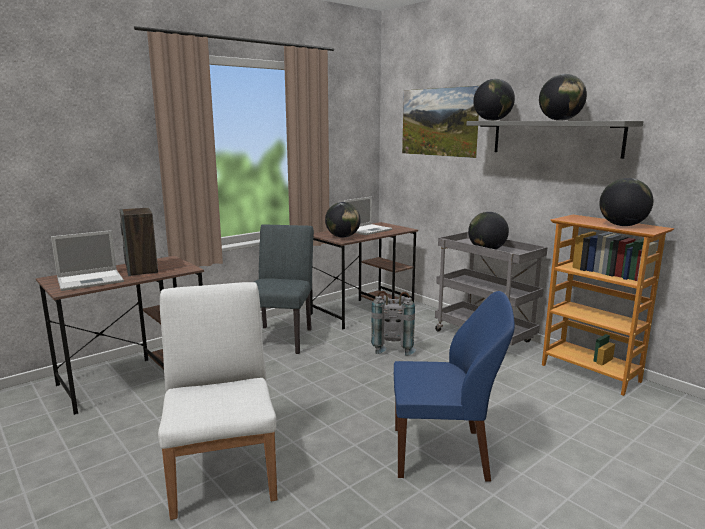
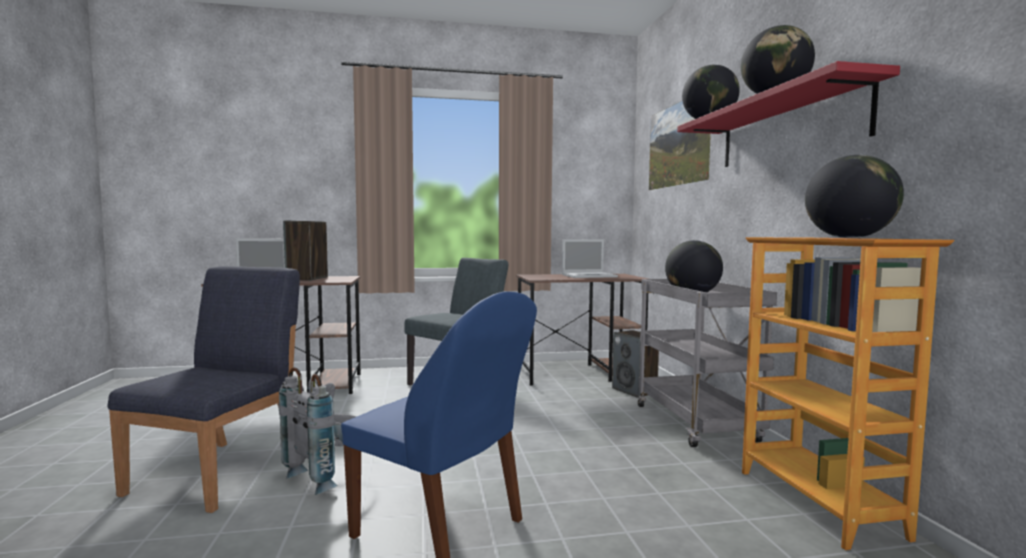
camera: 30 degrees right, 10 degrees down
(223, 471) = (220, 473): white chair -> blue chair
(342, 237) = (545, 277): globe -> none
(393, 347) = (559, 411): grey backpack -> grey backpack (332, 475)
(419, 318) = (635, 391): none -> speaker
(555, 138) = (787, 129): grey shelf -> red shelf

